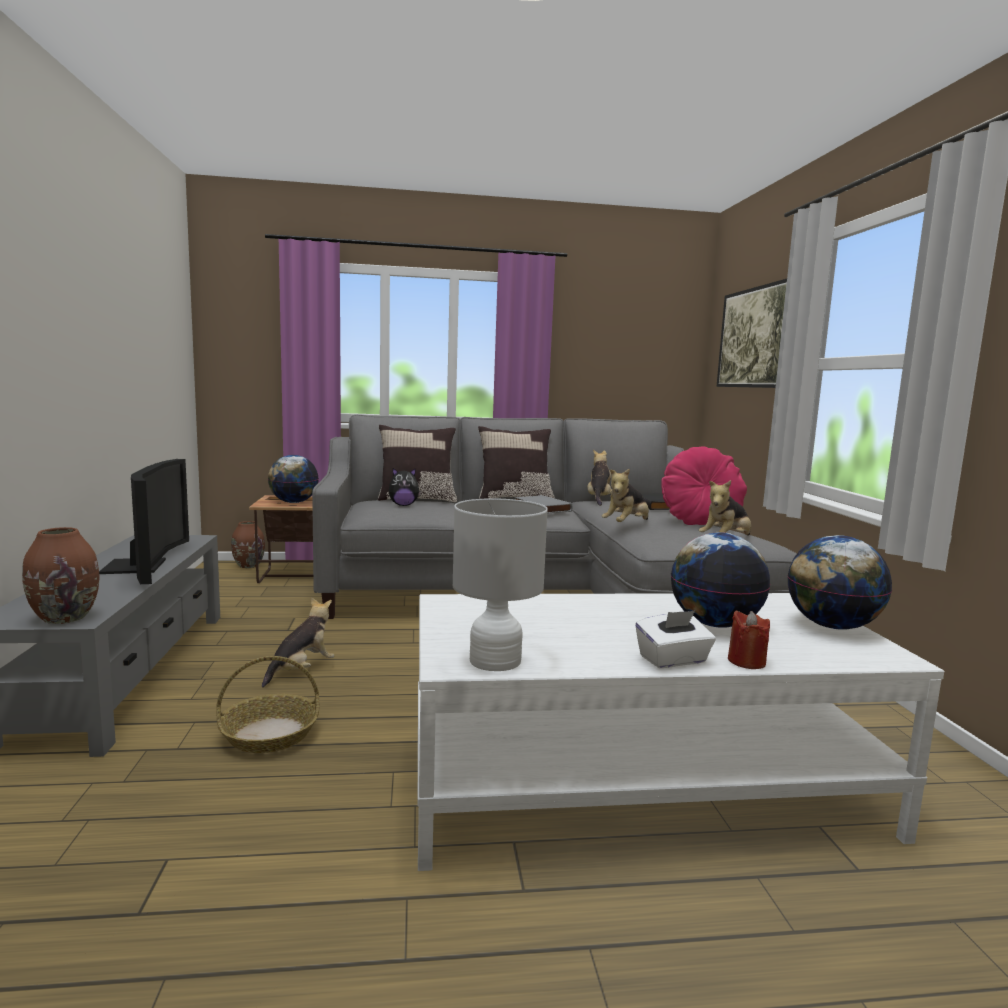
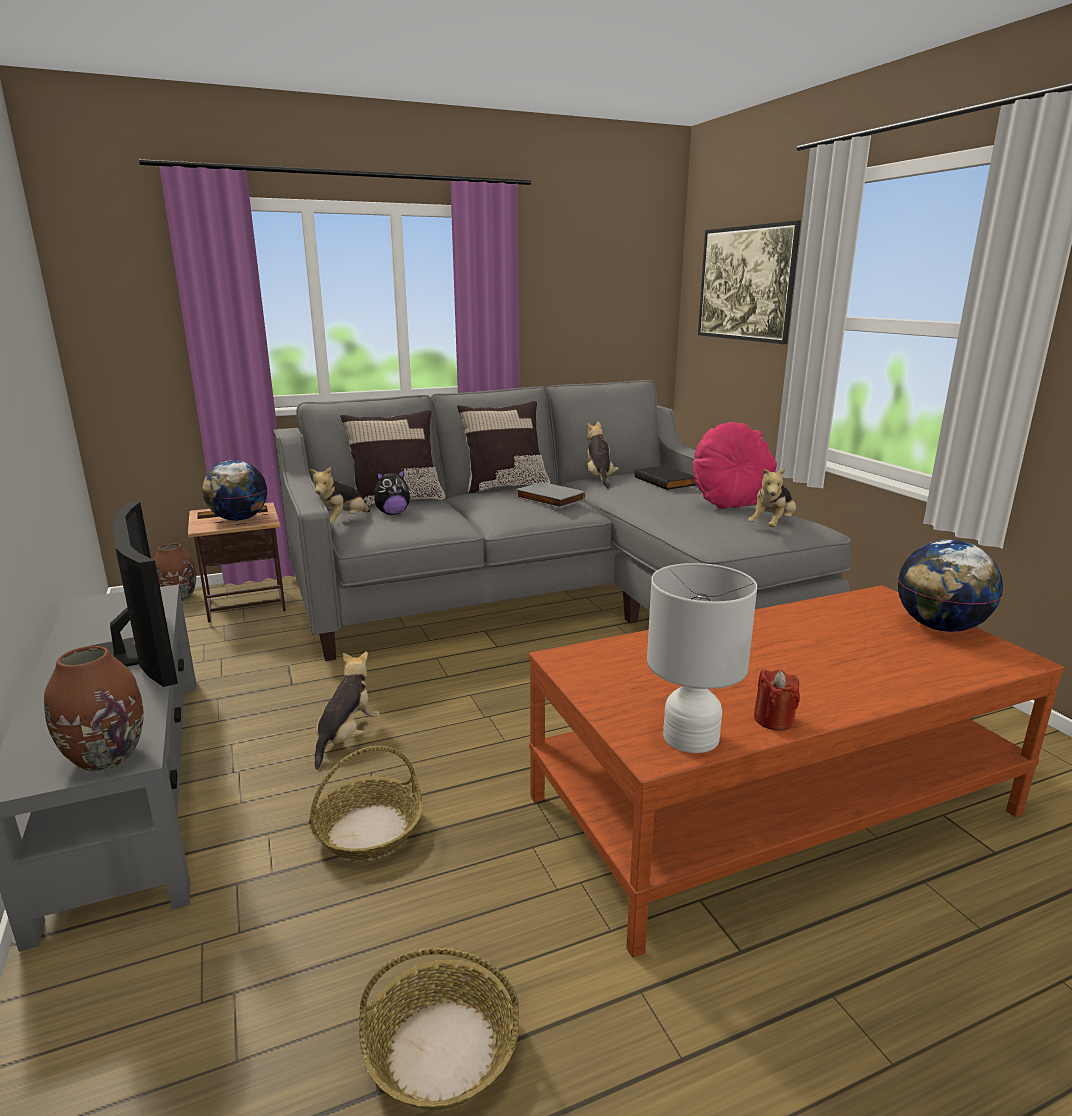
camera: 15 degrees left, 10 degrees up
(209, 897) = (443, 1048): none -> basket
(626, 525) = (663, 517): plush toy -> plush toy (342, 523)
(640, 784) = (773, 805): white coffee table -> brown coffee table
(673, 660) = (847, 701): white tissue box -> none
(715, 624) = (843, 643): globe -> none
(746, 661) = (908, 689): red candle -> red candle (773, 720)

